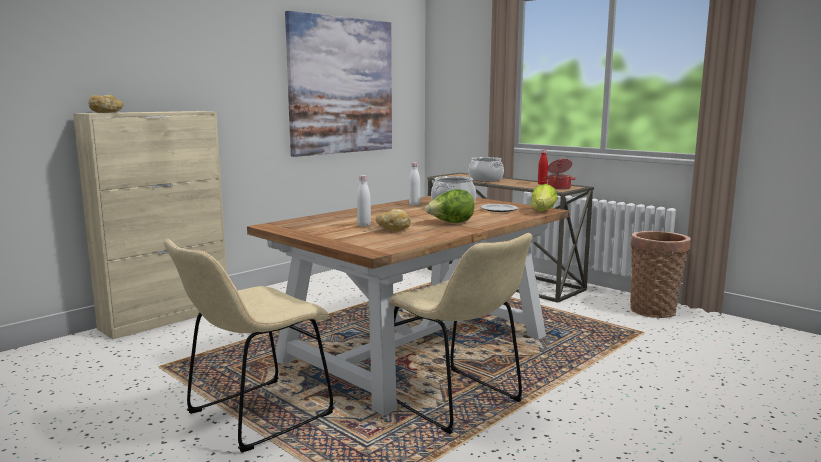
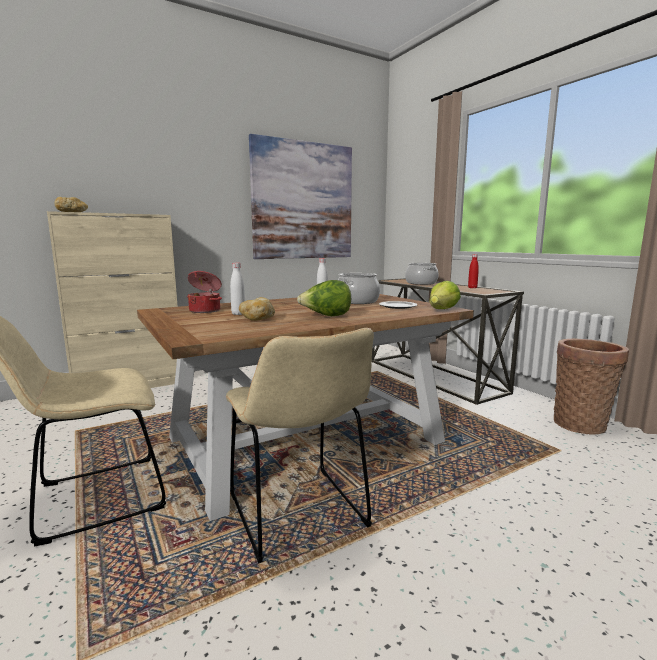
camera: 15 degrees right, 0 degrees up
(559, 188) = (485, 291): cooking pot -> cooking pot (205, 310)

